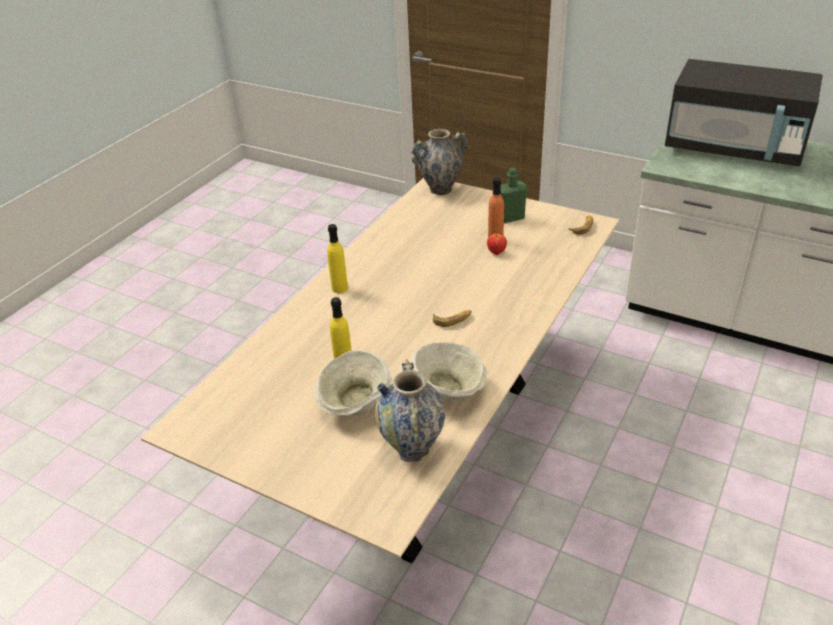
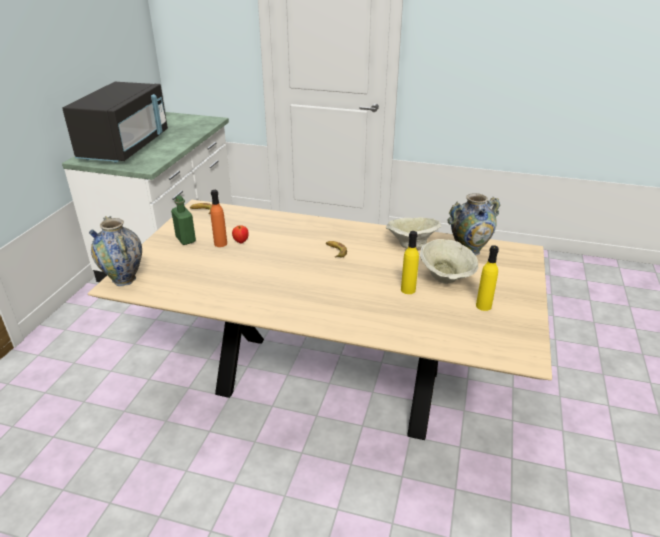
camera: 105 degrees left, 5 degrees down
(339, 288) = (307, 311): yellow bottle -> yellow bottle (483, 306)

